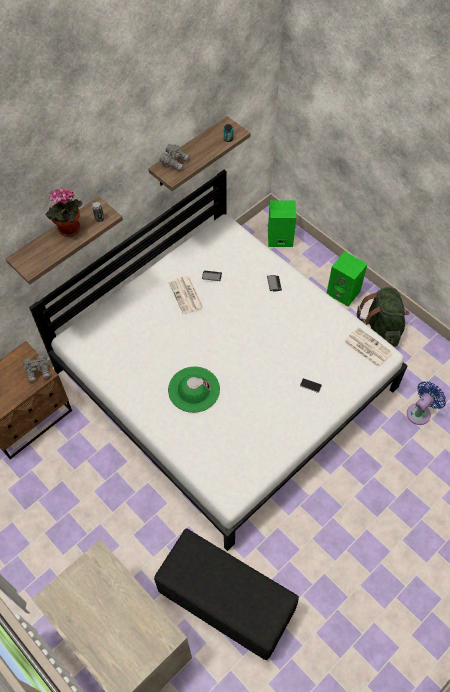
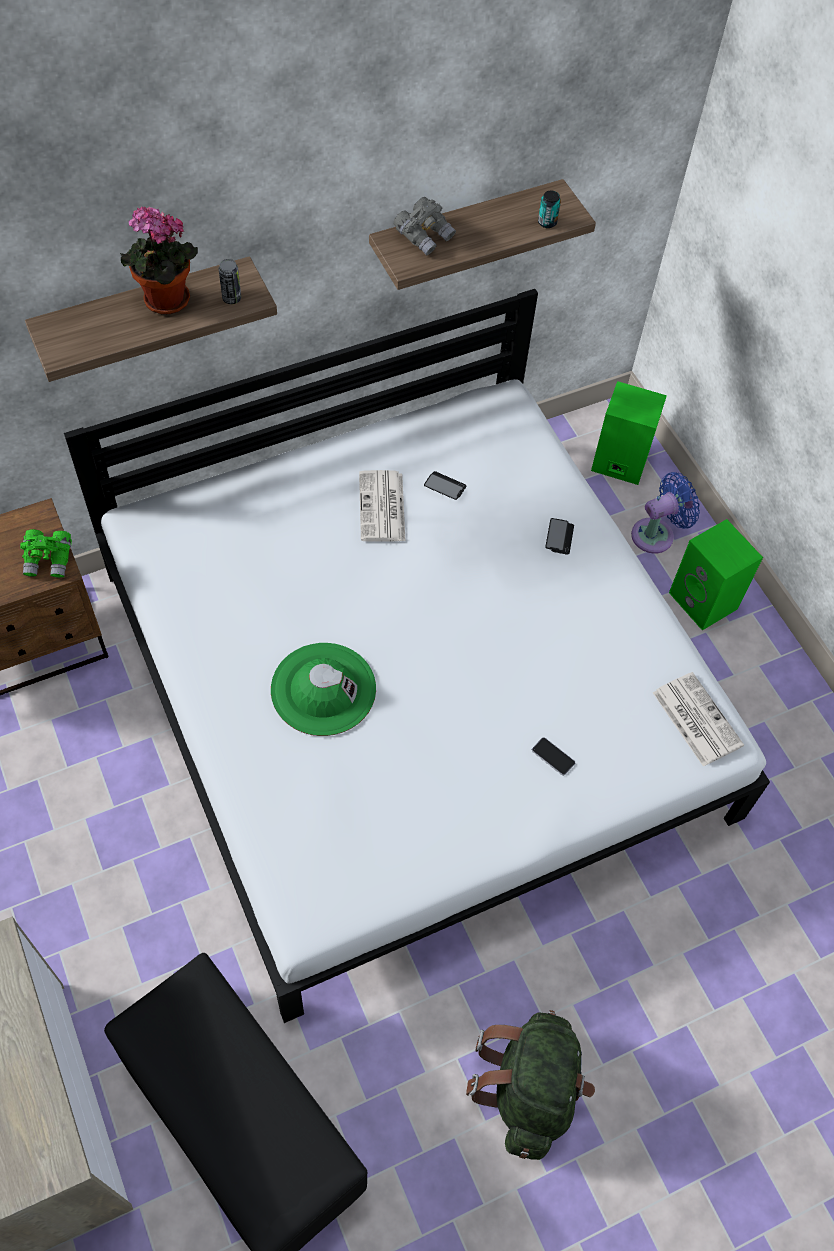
camera: 15 degrees right, 0 degrees up
(38, 371) = (49, 560): grey binoculars -> green binoculars
(381, 328) = (752, 693): green backpack -> green backpack (529, 1089)
(420, 412) = (770, 884): blue fan -> blue fan (657, 534)

